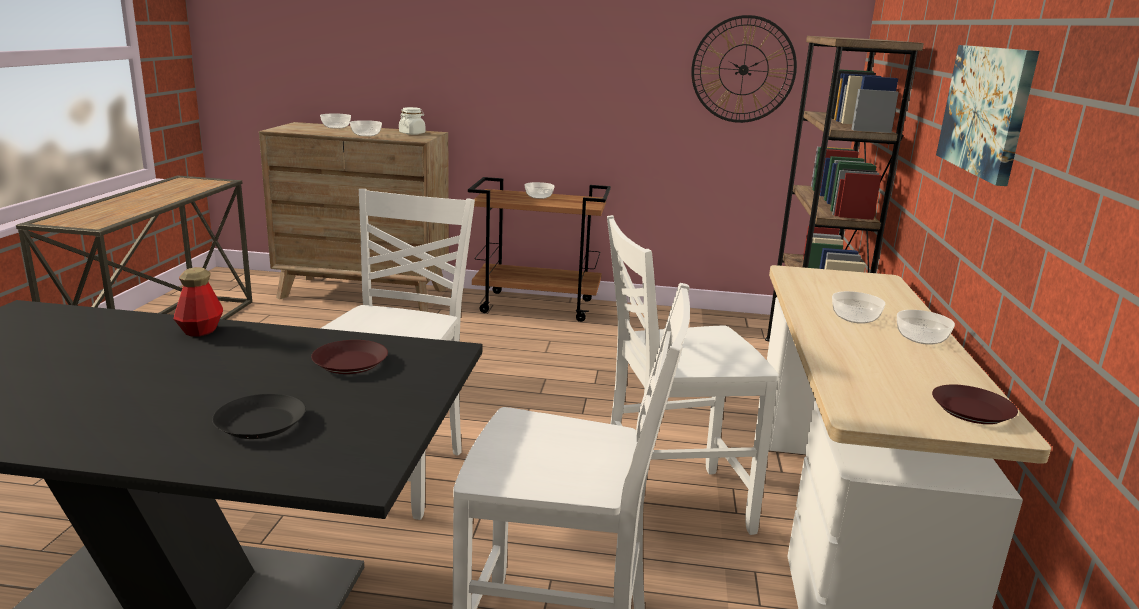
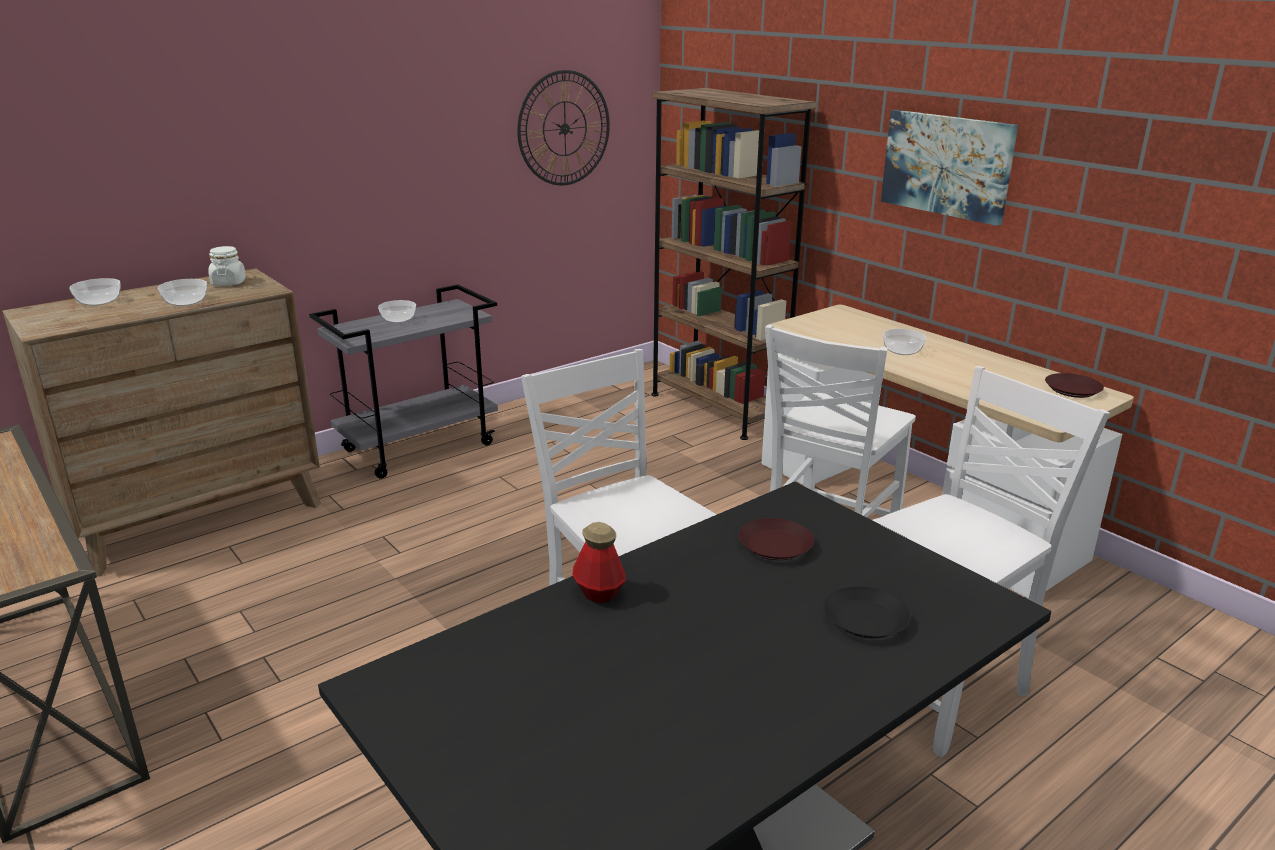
camera: 45 degrees left, 5 degrees up
(538, 306) = (420, 447): brown cart -> grey cart
(920, 338) = (957, 351): bowl -> none

